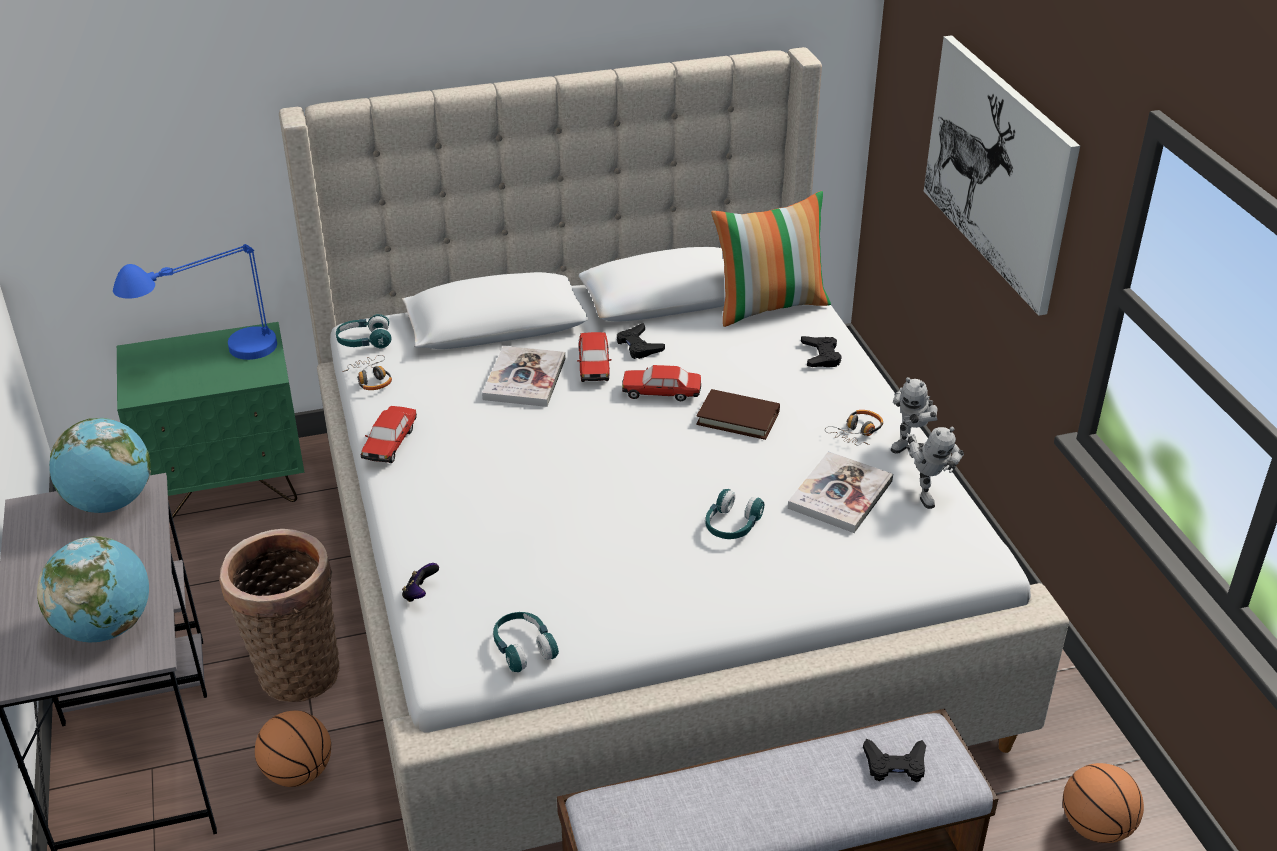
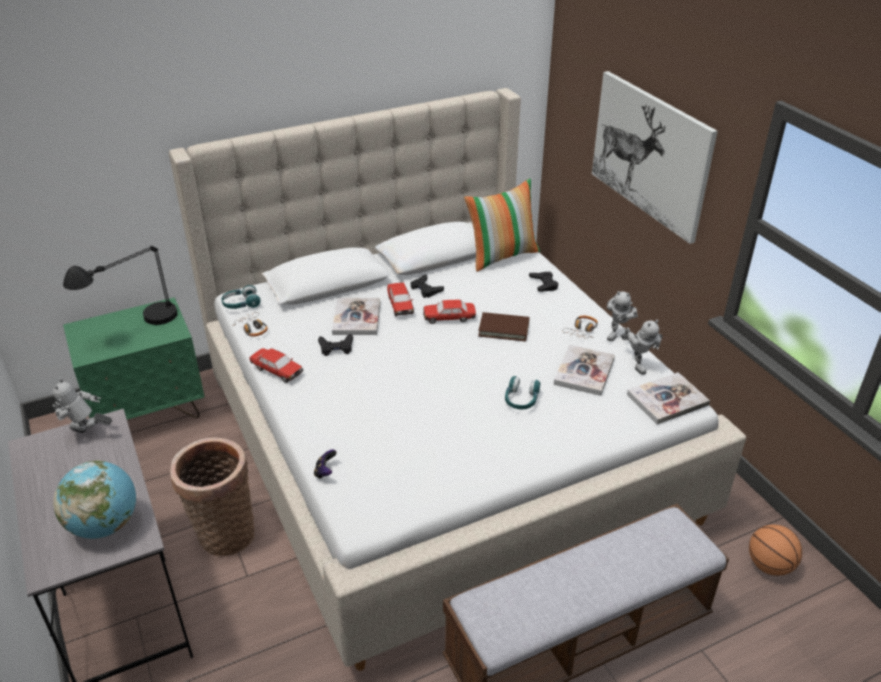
camera: 10 degrees left, 0 degrees up
(110, 503) = (88, 434): globe -> toy robot
(213, 360) = (134, 328): blue table lamp -> black table lamp
(298, 773) = (242, 605): basketball -> none
(390, 443) = (277, 370): toy car -> toy car turned 60 degrees counterclockwise
(523, 648) = (407, 501): turquoise headphones -> none
(895, 765) = (660, 545): black game controller -> black game controller (336, 348)
(954, 551) = (667, 400): none -> book

